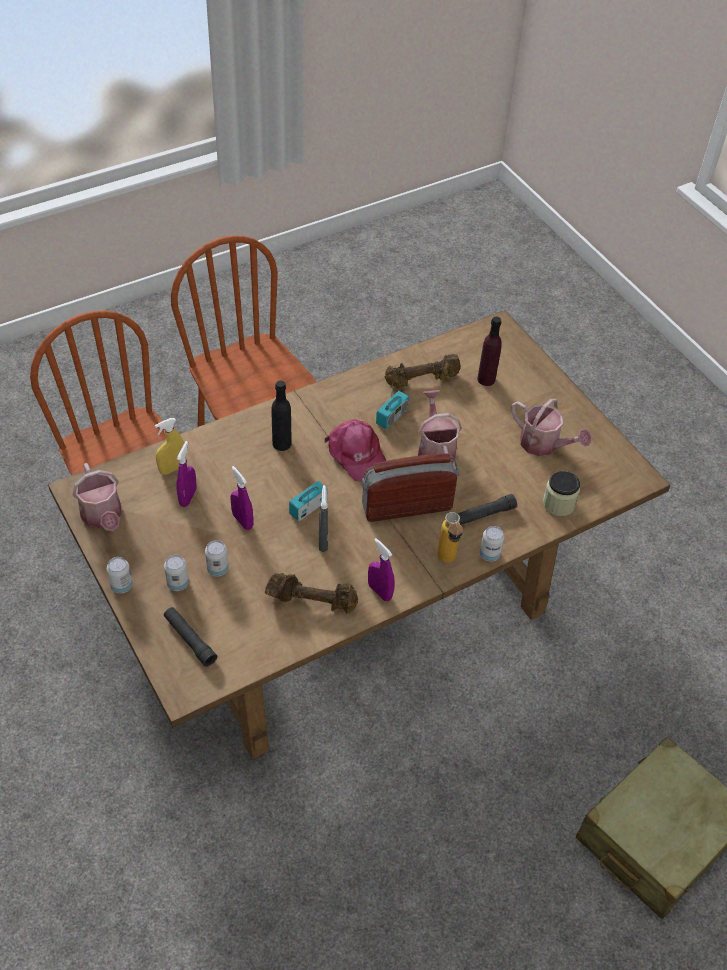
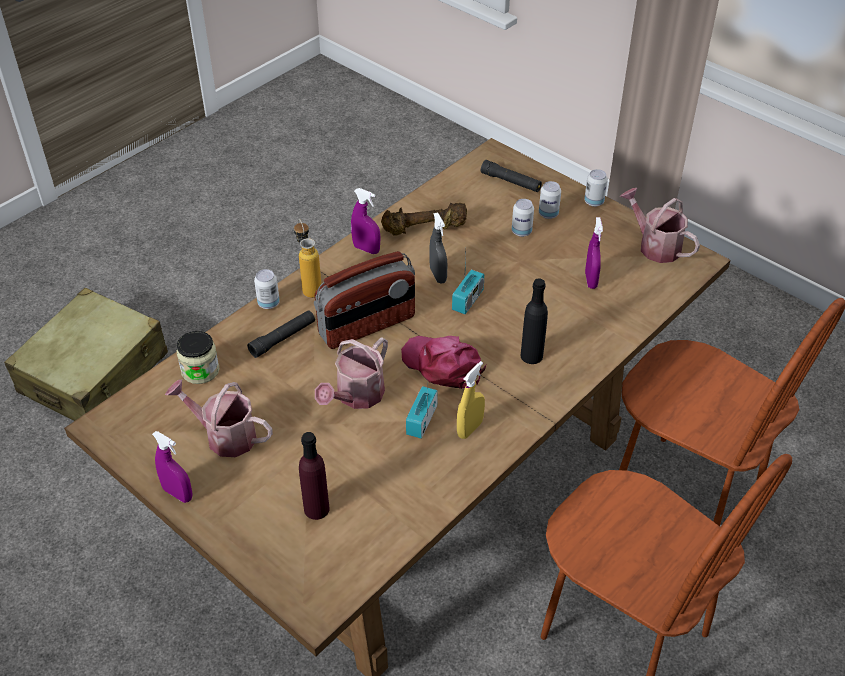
camera: 165 degrees right, 5 degrees down
(172, 468) = (626, 301): yellow spray bottle -> yellow spray bottle (470, 429)
(242, 521) = (524, 273): purple spray bottle -> purple spray bottle (178, 494)
(422, 380) = (402, 482): brown dumbbell -> none
(435, 448) = (356, 396): watering can -> watering can turned 60 degrees clockwise

